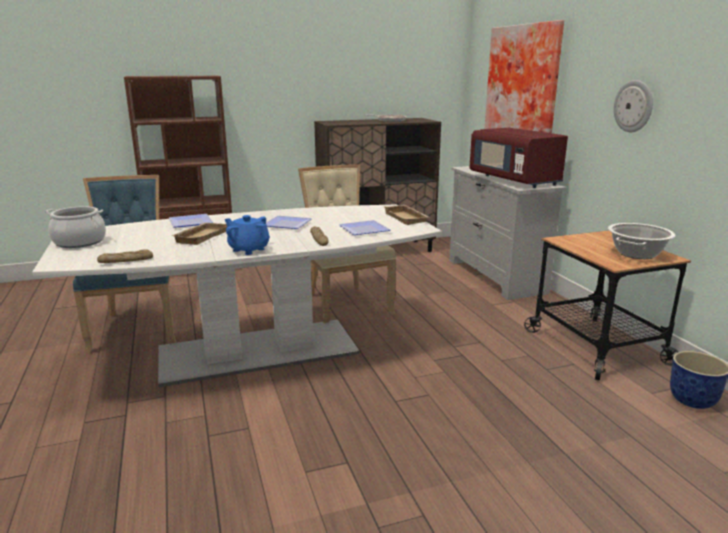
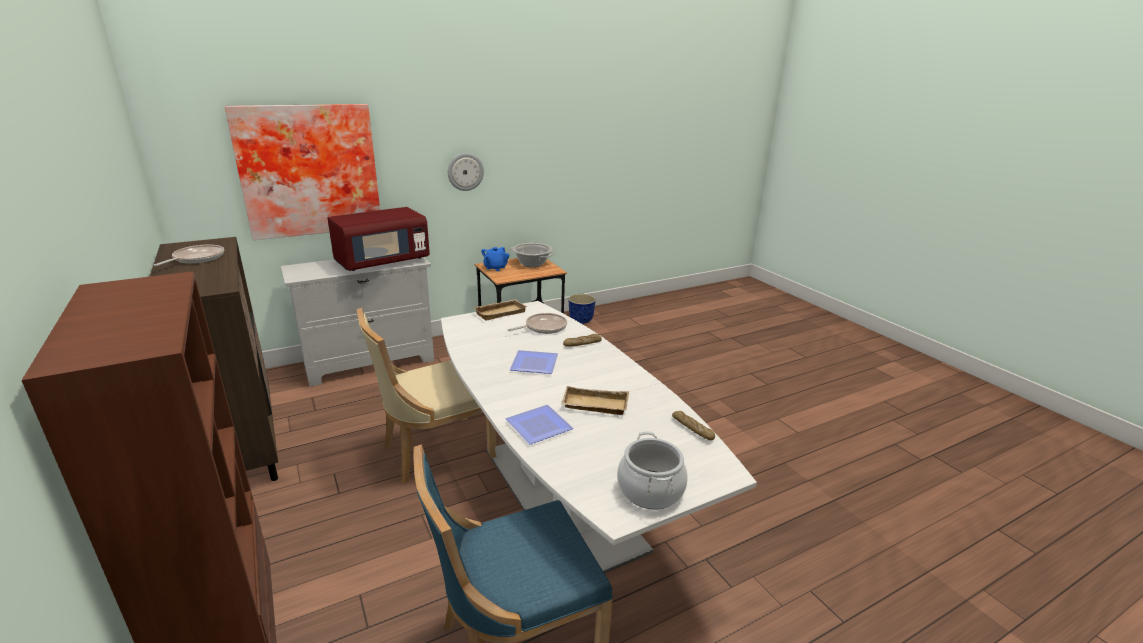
camera: 100 degrees left, 5 degrees up
(248, 249) = (624, 371): blue teapot -> blue teapot (495, 268)
(365, 229) = (543, 327): plate -> frying pan

